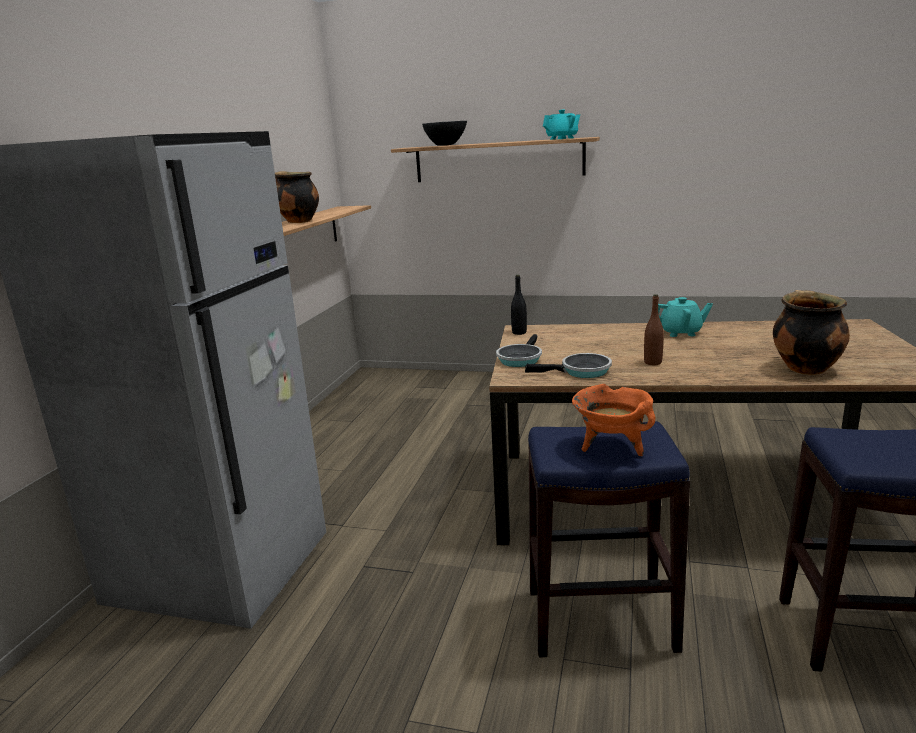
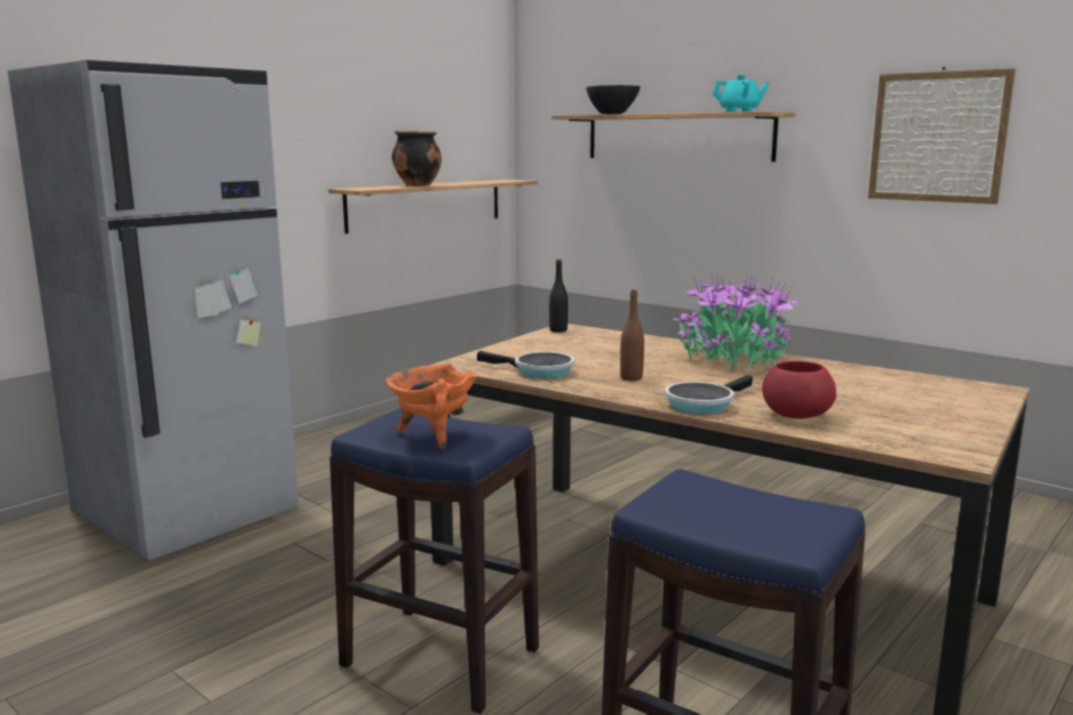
camera: 25 degrees right, 5 degrees down
(520, 359) = (504, 351): frying pan -> frying pan (702, 404)
(681, 333) = (733, 359): turquoise teapot -> potted plant
(709, 148) = (938, 135): none -> picture
(804, 368) = (795, 415): cooking pot -> red bowl

